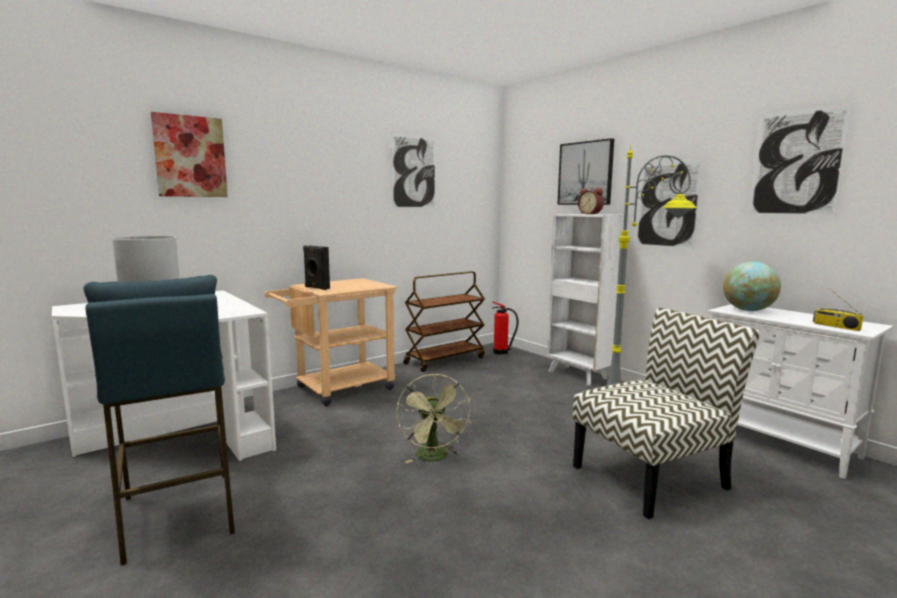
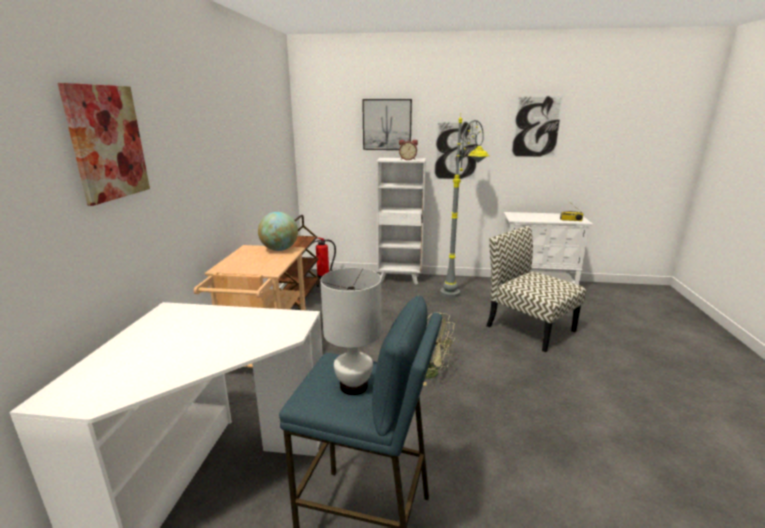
camera: 45 degrees left, 10 degrees up
(316, 288) = (251, 269): black speaker -> none
(414, 172) = (255, 128): picture -> none
(650, 476) = (528, 328): chair -> chair turned 60 degrees counterclockwise
(748, 310) = (522, 217): globe -> globe (279, 249)

